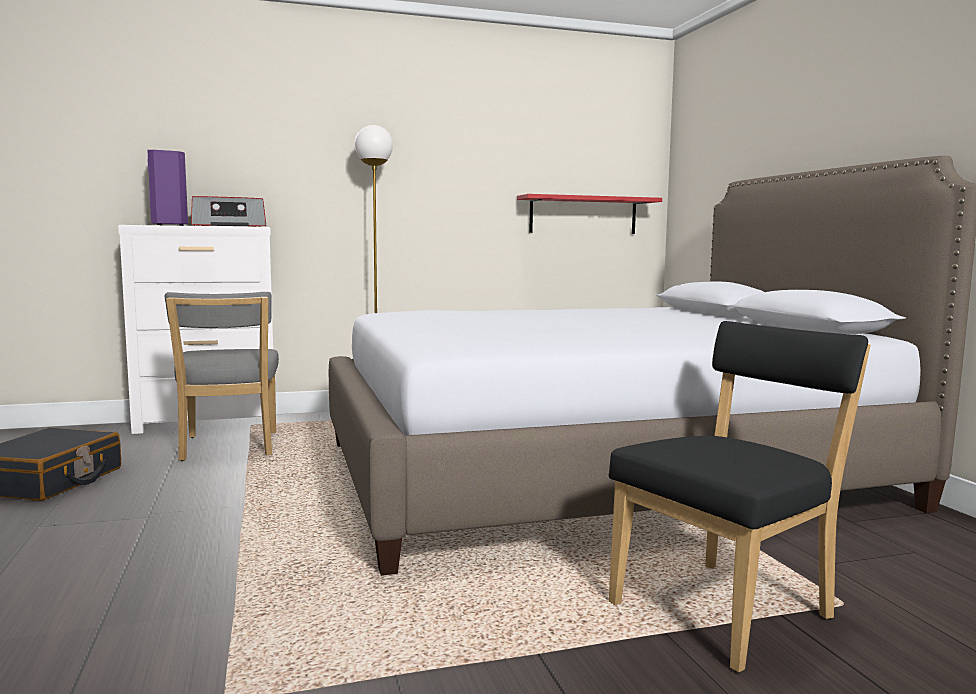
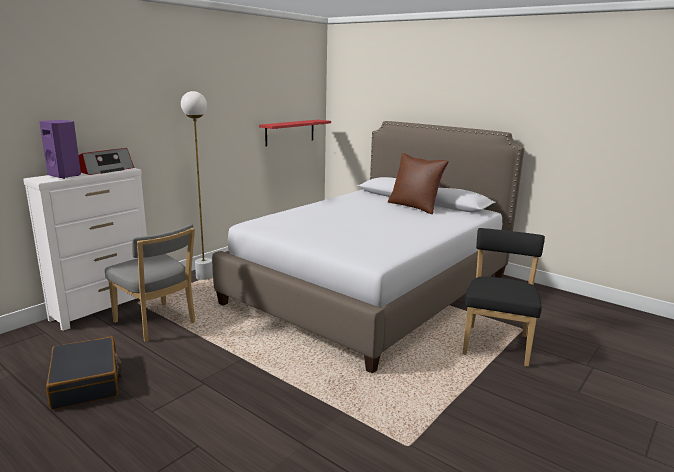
camera: 35 degrees left, 10 degrees up
(716, 322) = (414, 207): none -> brown pillow

